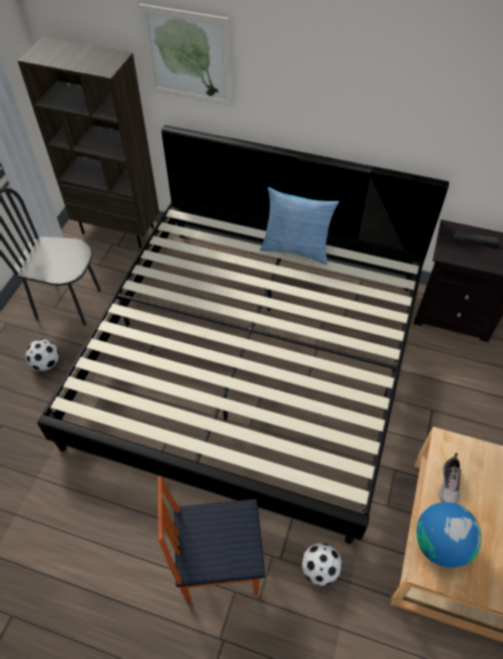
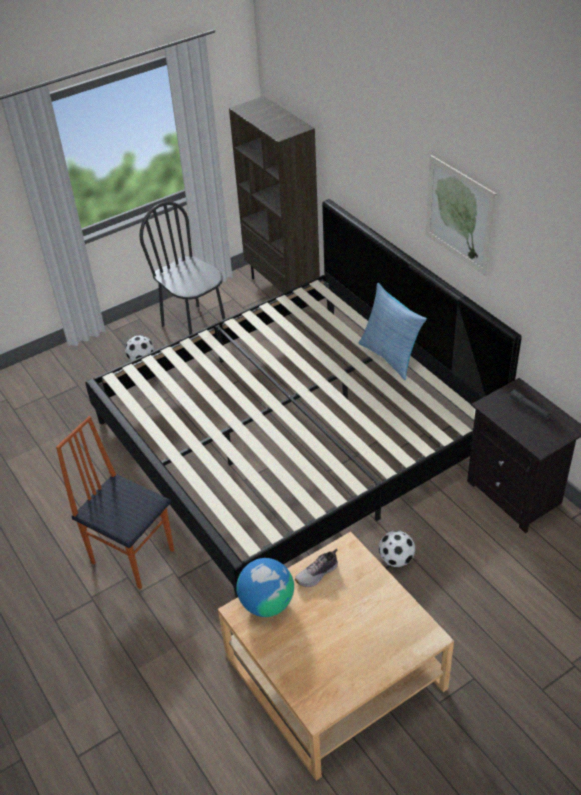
camera: 40 degrees right, 10 degrees down
(188, 57) = (350, 144): picture -> picture (459, 215)
(320, 570) = (198, 602): football -> football (396, 559)

